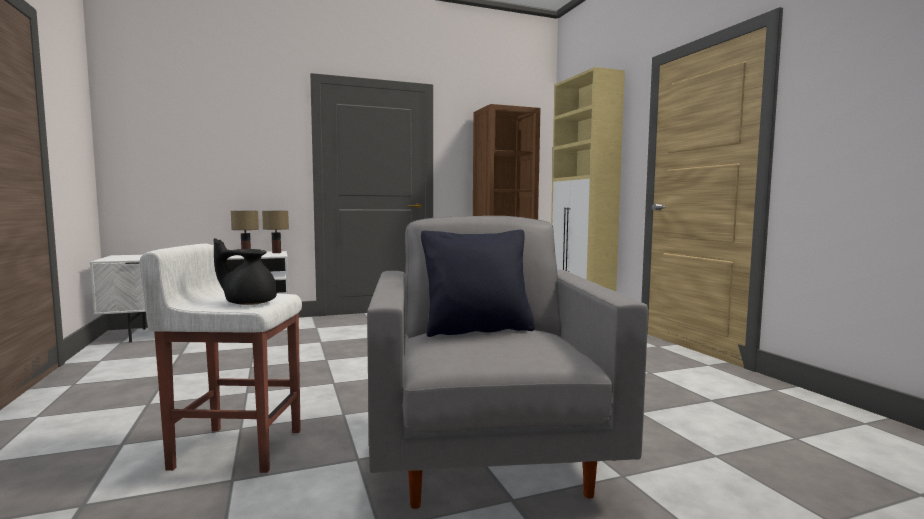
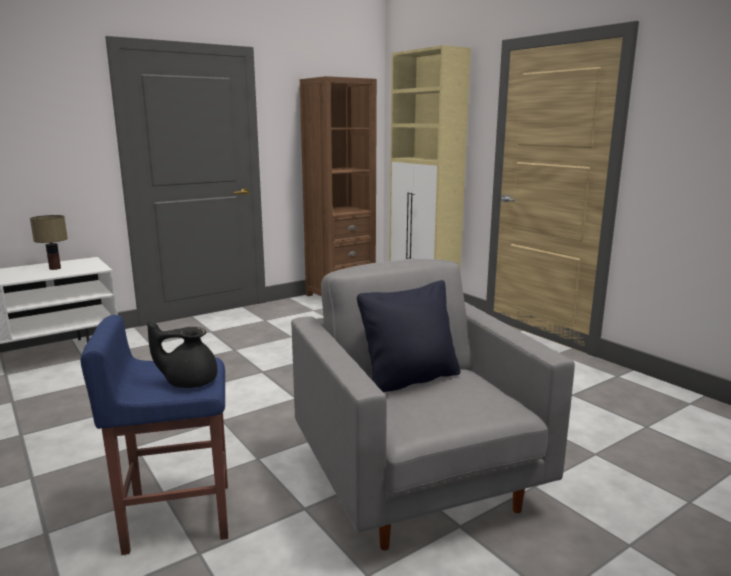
camera: 15 degrees left, 10 degrees up
(236, 448) = (176, 517): white stool -> blue stool
(277, 252) = (91, 262): table lamp -> none

